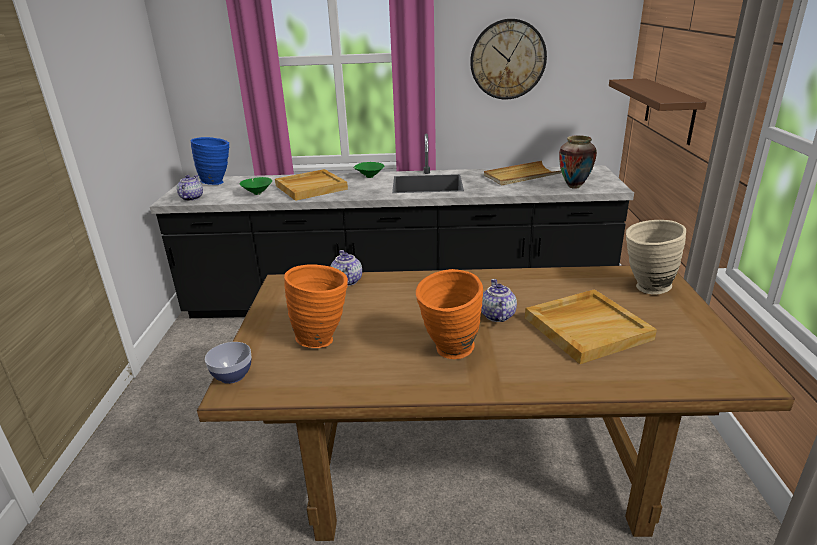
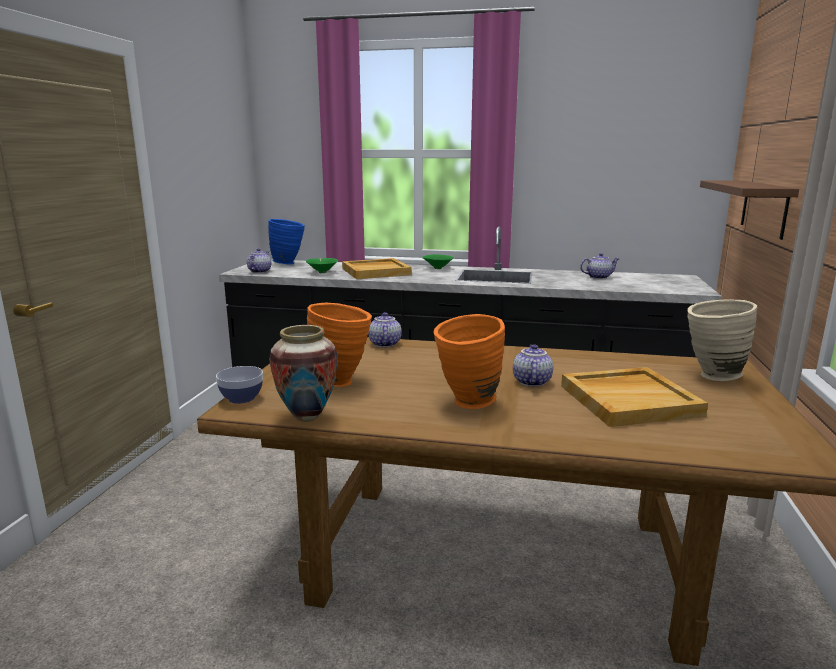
camera: 10 degrees right, 10 degrees down
(508, 59) = (592, 160): wall clock -> none
(521, 176) = (598, 277): beige tray -> teapot
(574, 186) = (653, 287): vase -> vase (306, 417)

